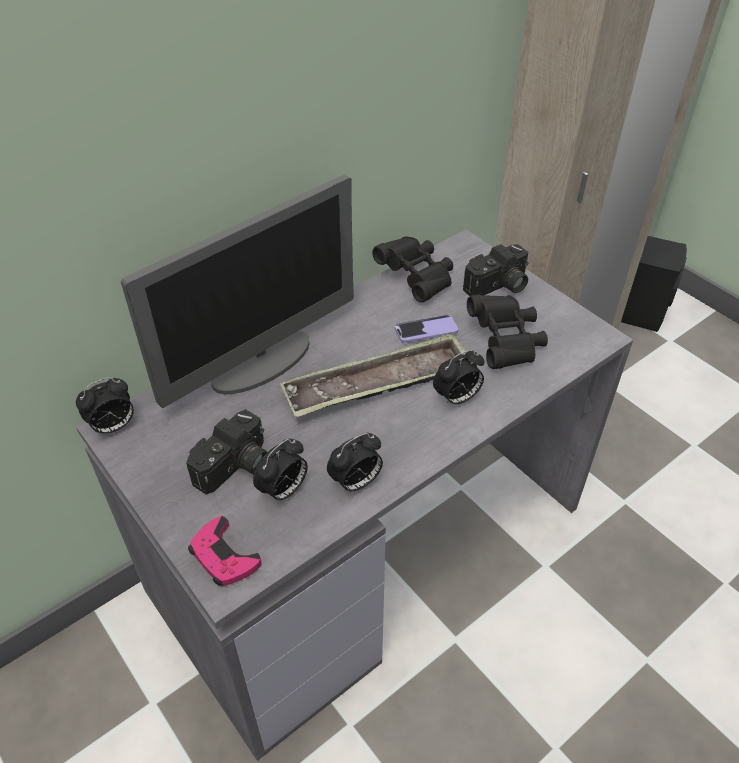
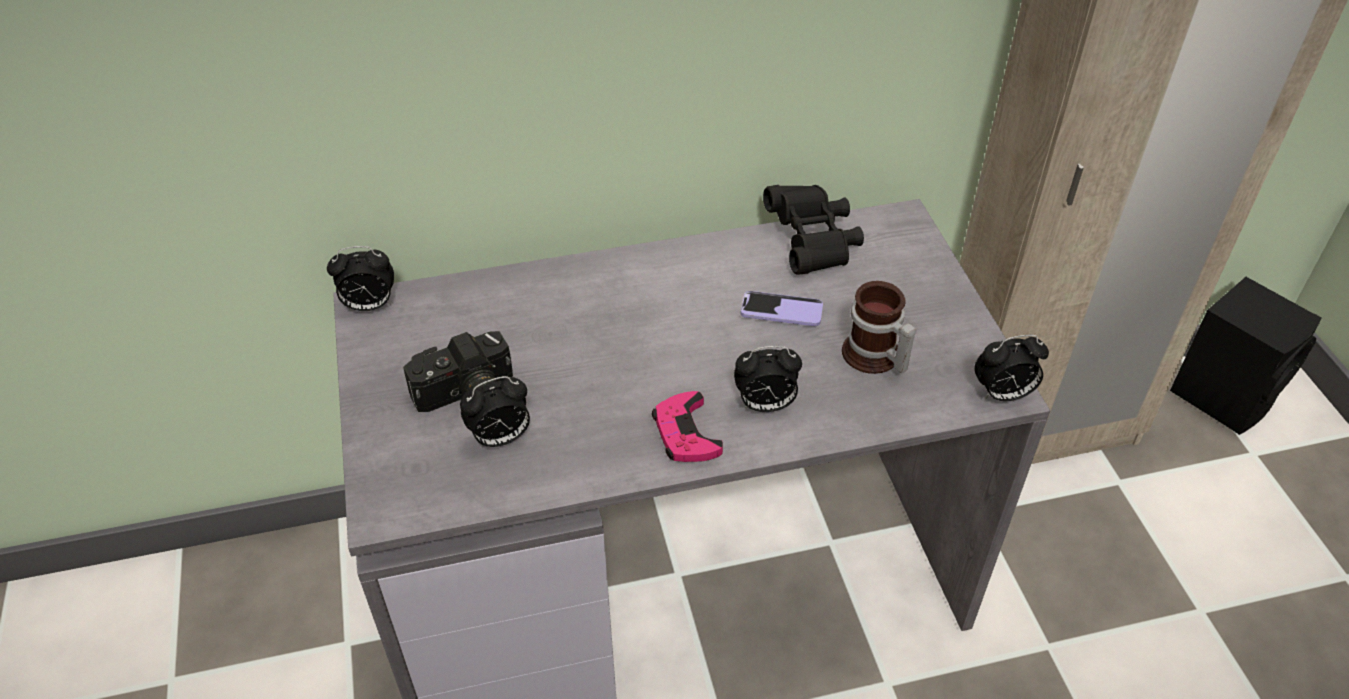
camera: 25 degrees right, 0 degrees up
(224, 556) = (397, 484): pink game controller -> pink game controller (686, 433)
(262, 362) = (566, 286): monitor -> none
(356, 483) = (584, 459): alarm clock -> alarm clock (1002, 394)
(378, 384) = (681, 356): tray -> none
(498, 287) = (911, 285): camera -> none
(505, 342) = (873, 358): black binoculars -> mug

